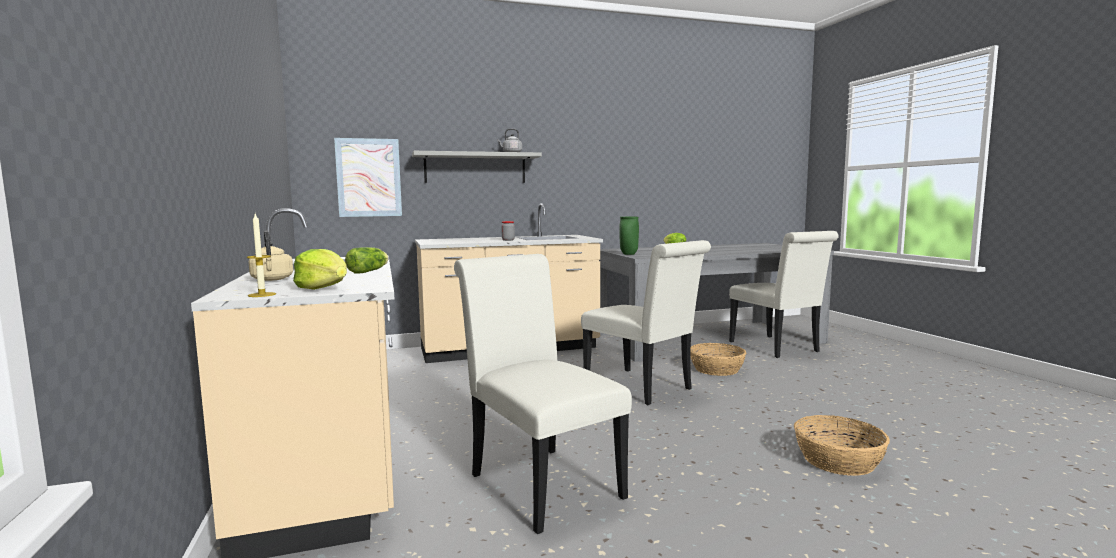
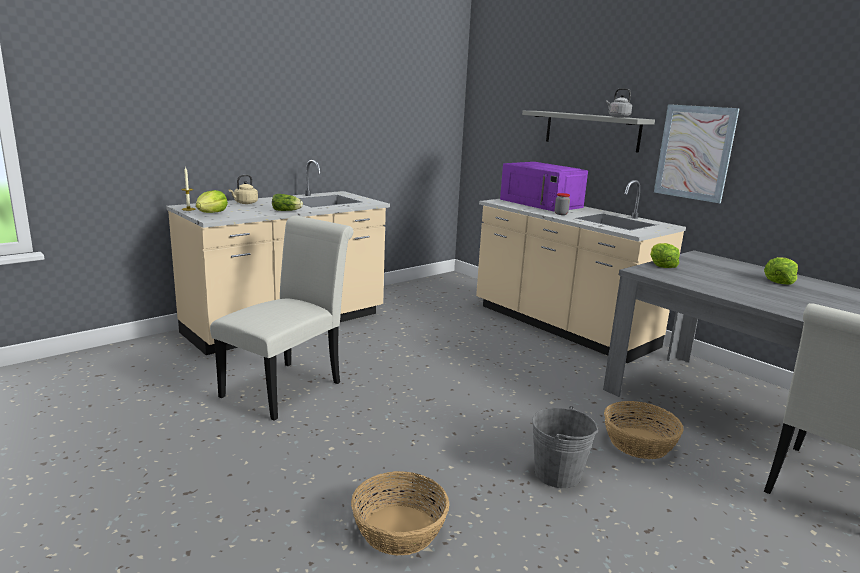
camera: 65 degrees right, 10 degrees up
(369, 177) = (508, 132): picture -> picture (694, 152)
(459, 239) = (541, 203): none -> purple microwave
(629, 254) = (661, 265): green vase -> lettuce
(642, 388) = (517, 403): white chair -> none
(755, 397) = (557, 474): none -> grey bucket

